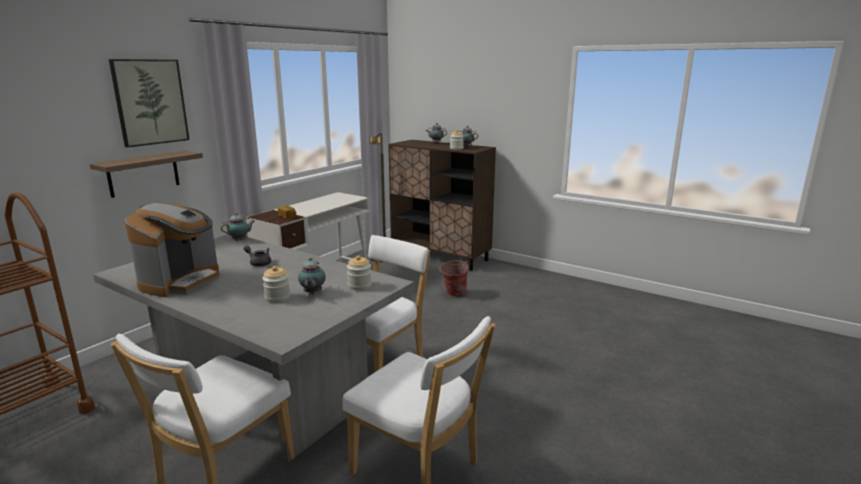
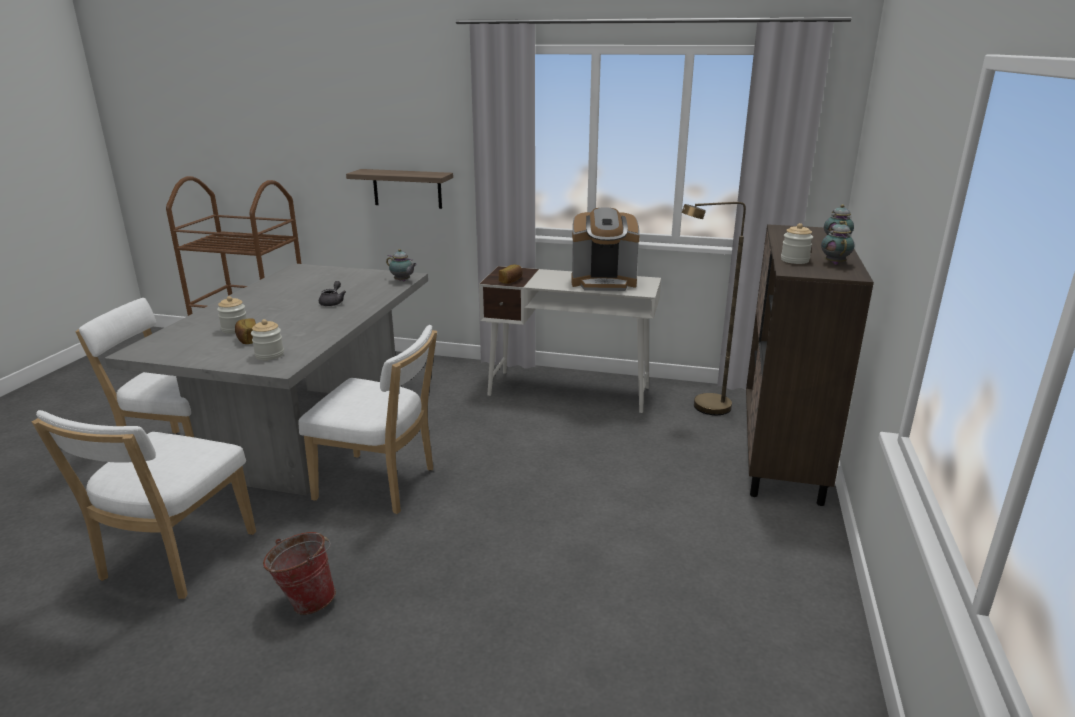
camera: 70 degrees right, 5 degrees up
(150, 102) = (420, 115): picture -> none
(181, 281) = (276, 290): coffee machine -> coffee machine (603, 283)
(312, 293) = (247, 339): teapot -> bread
(453, 294) = (633, 496): bucket -> bucket (305, 600)

